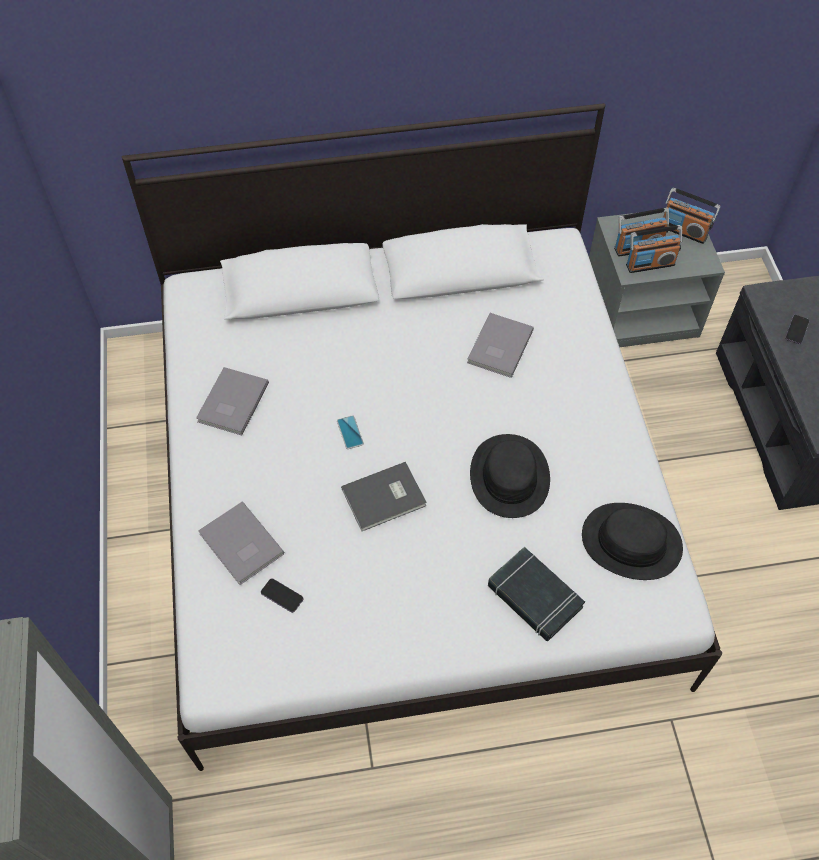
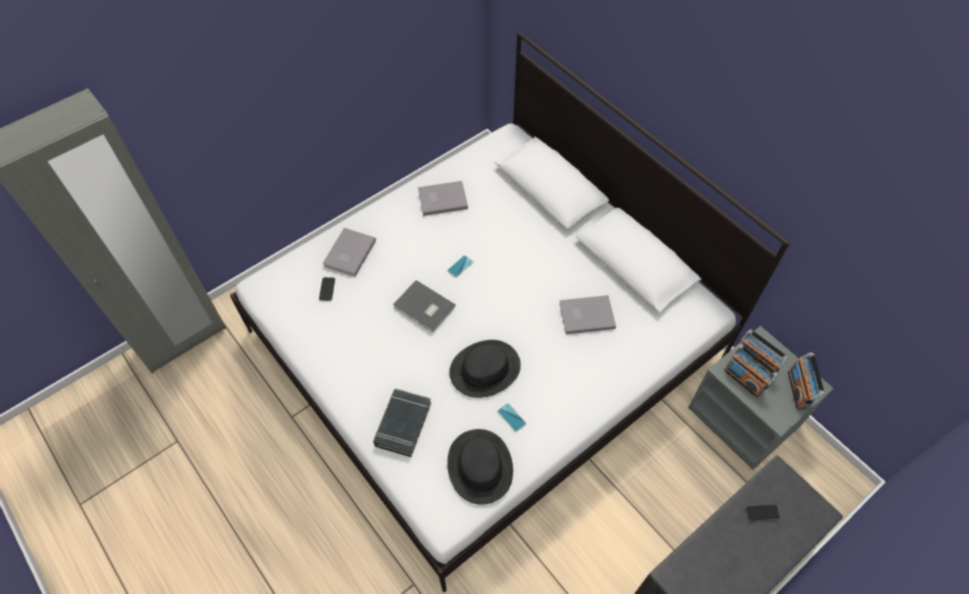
camera: 60 degrees right, 0 degrees up
(587, 481) = (511, 417): none -> phone

